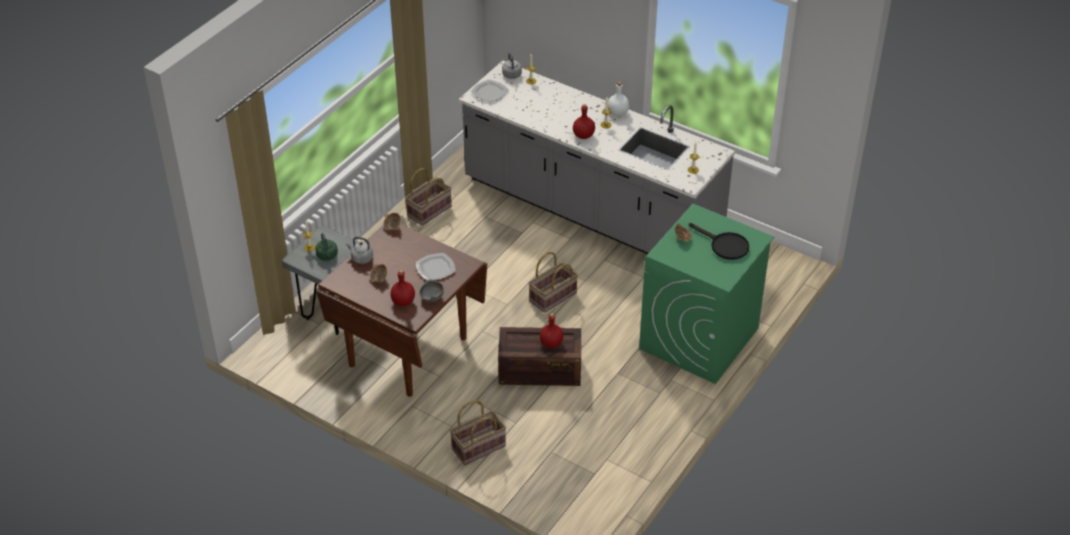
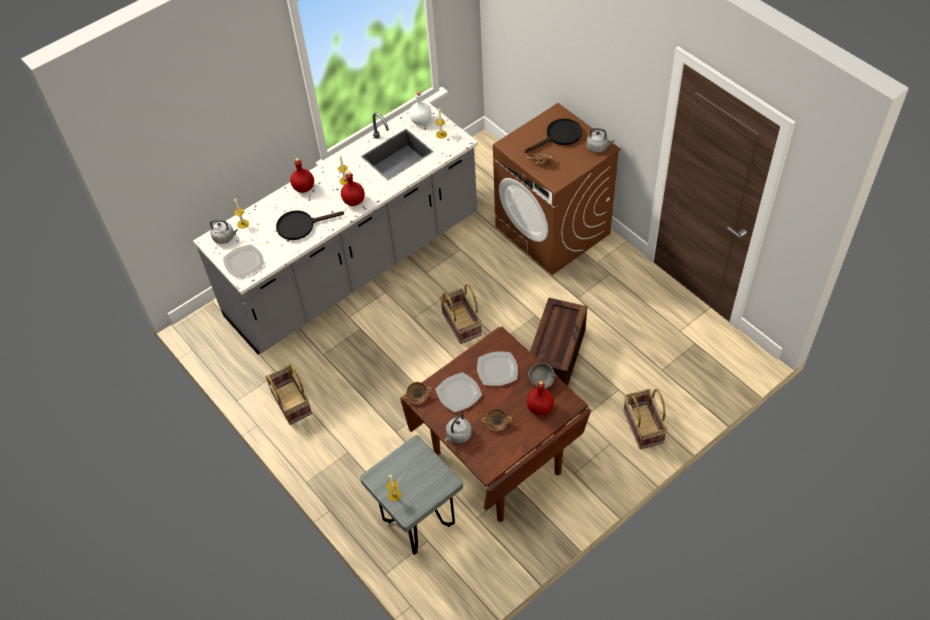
camera: 70 degrees left, 10 degrees up
(327, 256) = (415, 479): green kettle -> none
(404, 250) = (459, 393): none -> plate
(542, 112) = (301, 225): none -> black frying pan
(551, 343) = (560, 325): red bottle -> red bottle (303, 187)
(617, 113) = (331, 168): white bottle -> white bottle (421, 121)
(699, 339) = (553, 230): green washing machine -> brown washing machine
(722, 275) = (598, 147): none -> grey kettle

